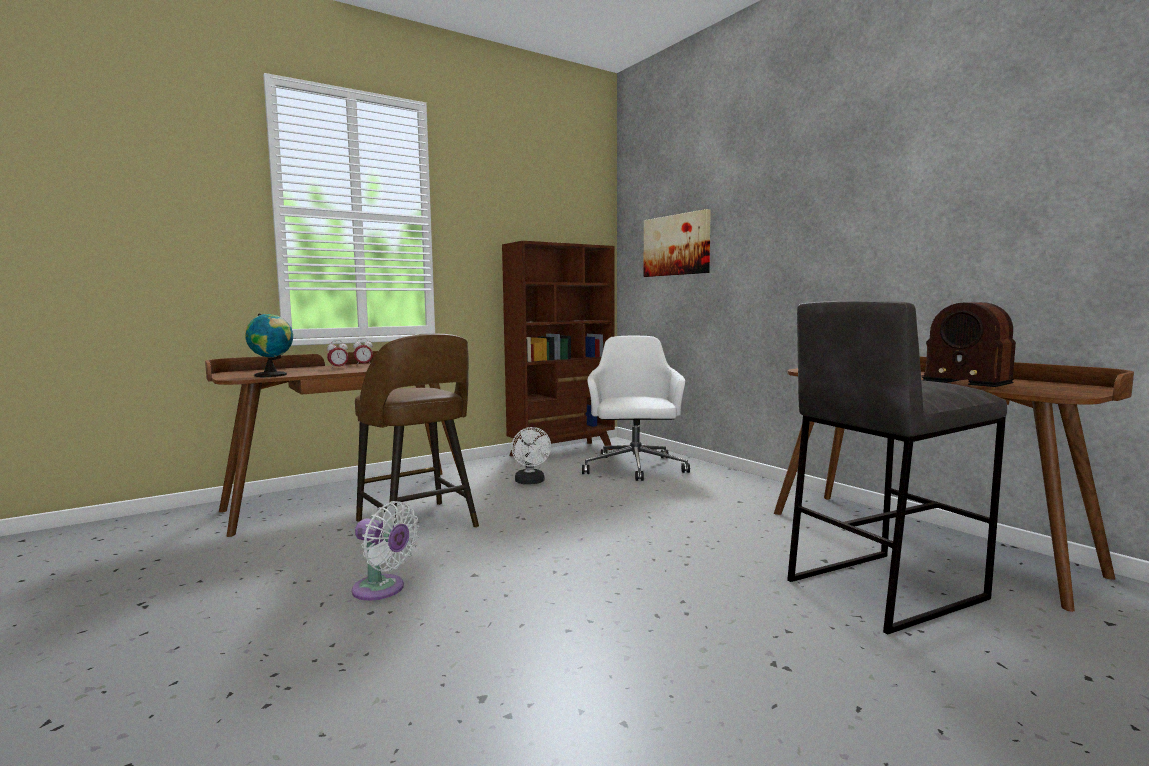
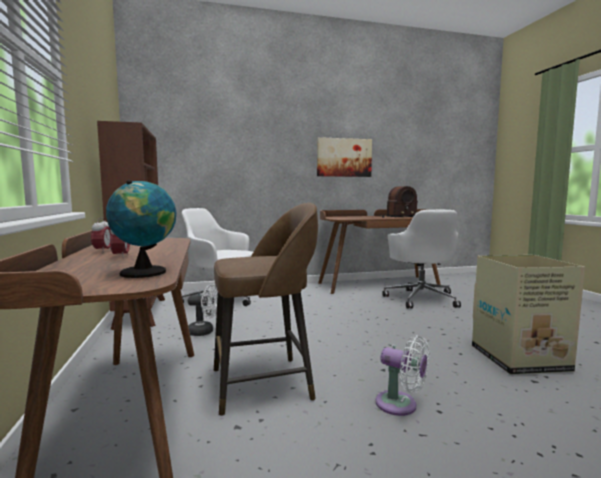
camera: 70 degrees left, 0 degrees up
(382, 590) = (400, 405): white fan -> white fan turned 75 degrees clockwise
(583, 694) = (520, 359): none -> cardboard box
(676, 245) = (196, 144): picture -> picture (344, 157)
(882, 589) = (421, 298): grey stool -> white office chair

